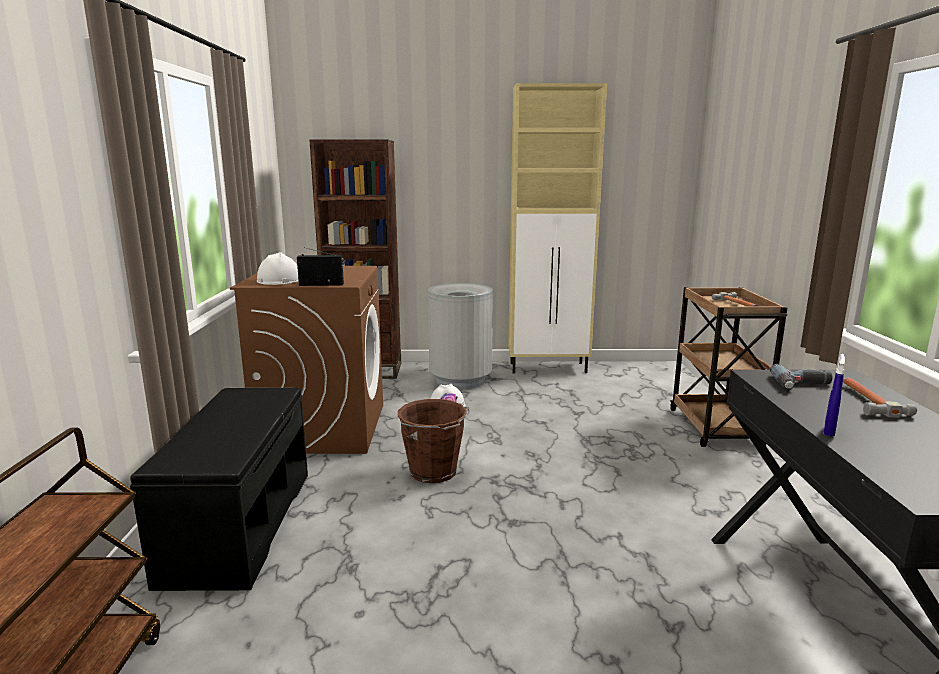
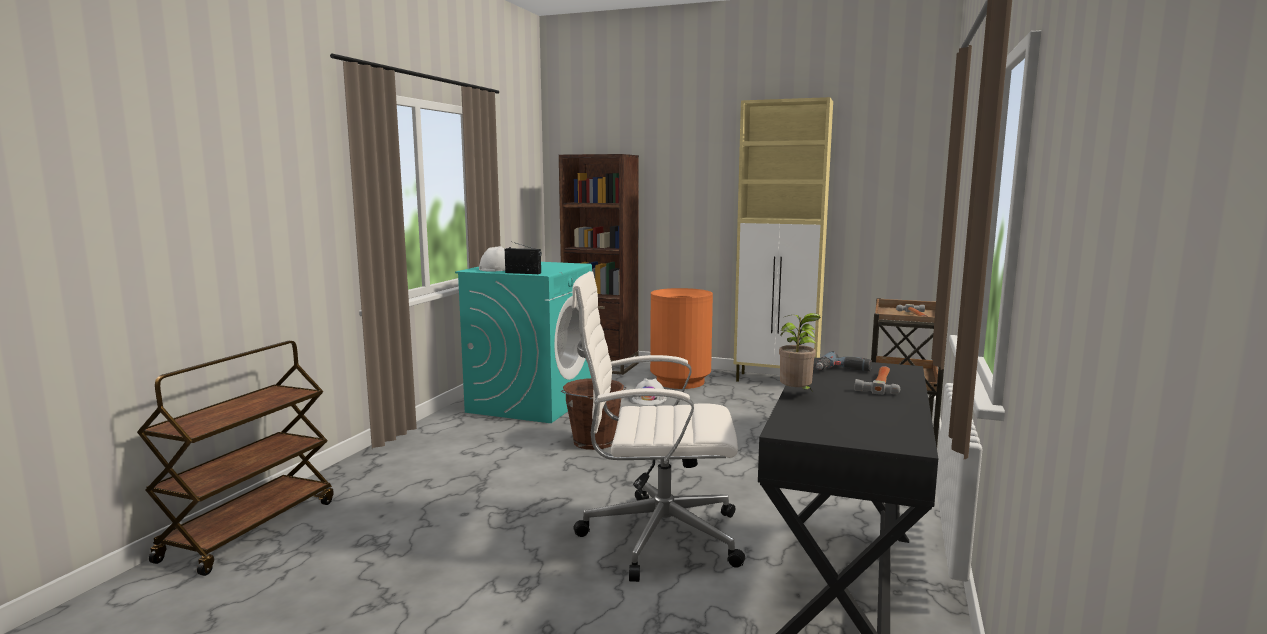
camera: 20 degrees right, 5 degrees down
(239, 524) = (423, 452): black bench -> none
(322, 427) = (531, 402): brown washing machine -> turquoise washing machine
(460, 380) = (680, 381): grey trash can -> orange trash can
(604, 593) = (656, 536): none -> white office chair
(829, 431) = (797, 395): blue spray bottle -> potted plant

